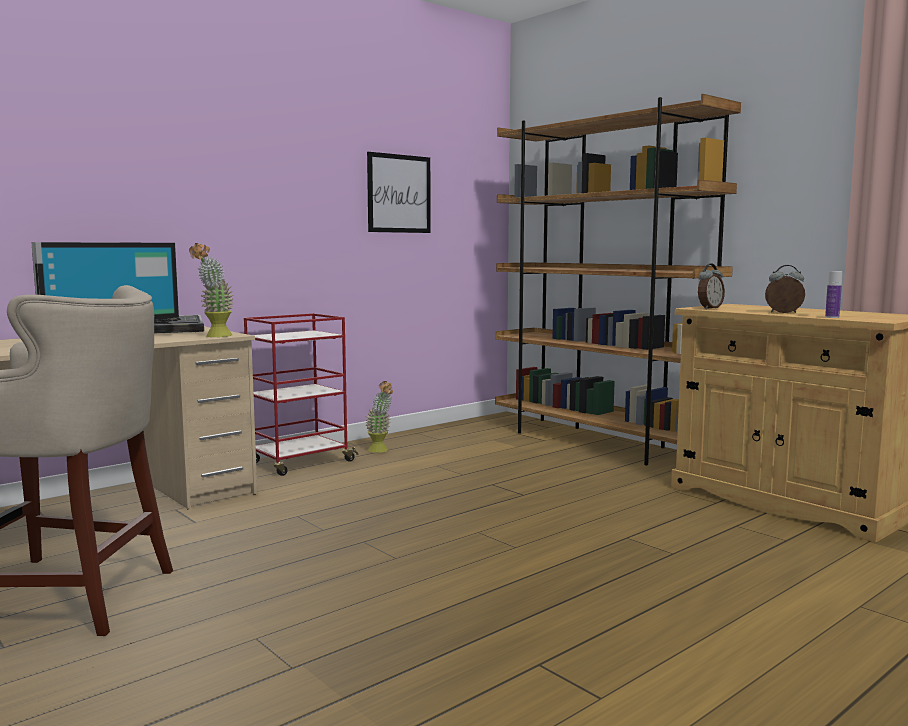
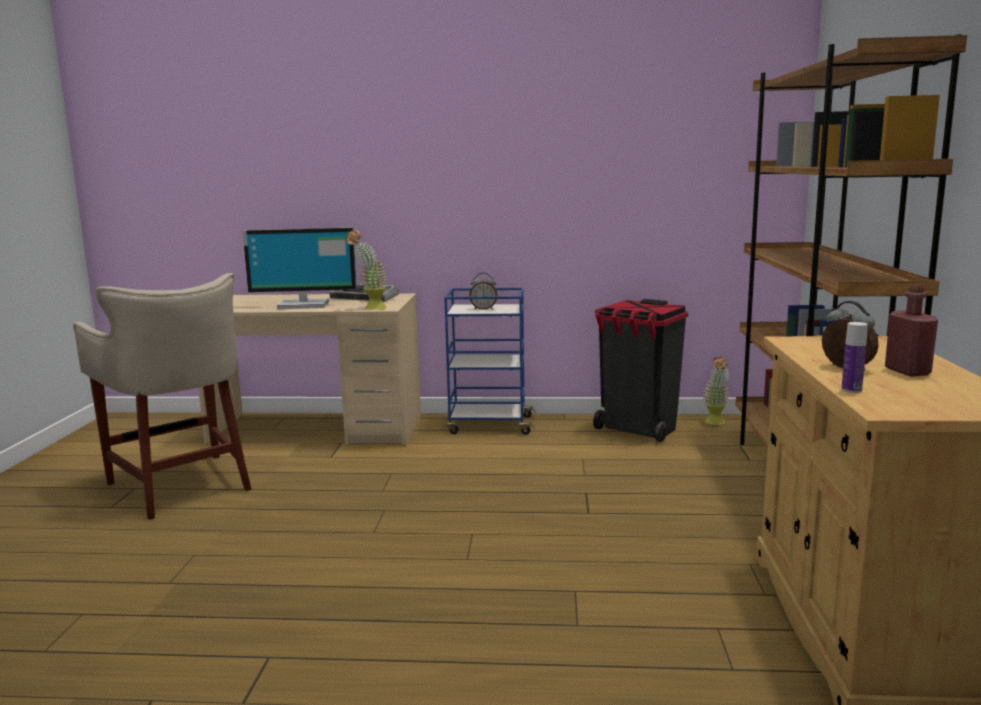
camera: 45 degrees right, 5 degrees up
(300, 462) = (489, 425): red cart -> blue cart
(381, 451) = (570, 430): potted plant -> potted plant (715, 423)
(399, 193) = (638, 164): picture -> none
(432, 440) = (638, 430): none -> black trash can
(709, 308) = (801, 343): alarm clock -> alarm clock (483, 309)
(809, 311) = (907, 371): none -> red bottle

